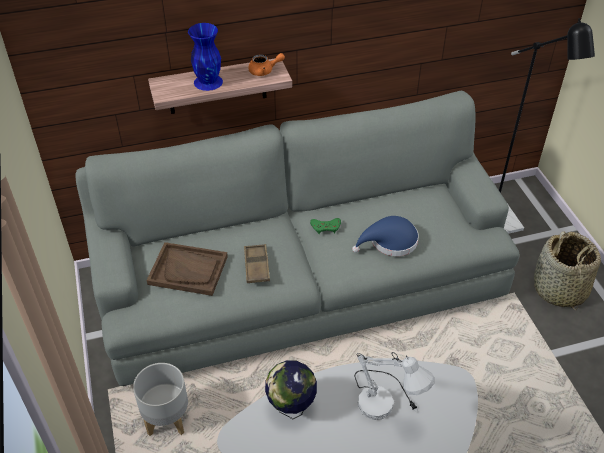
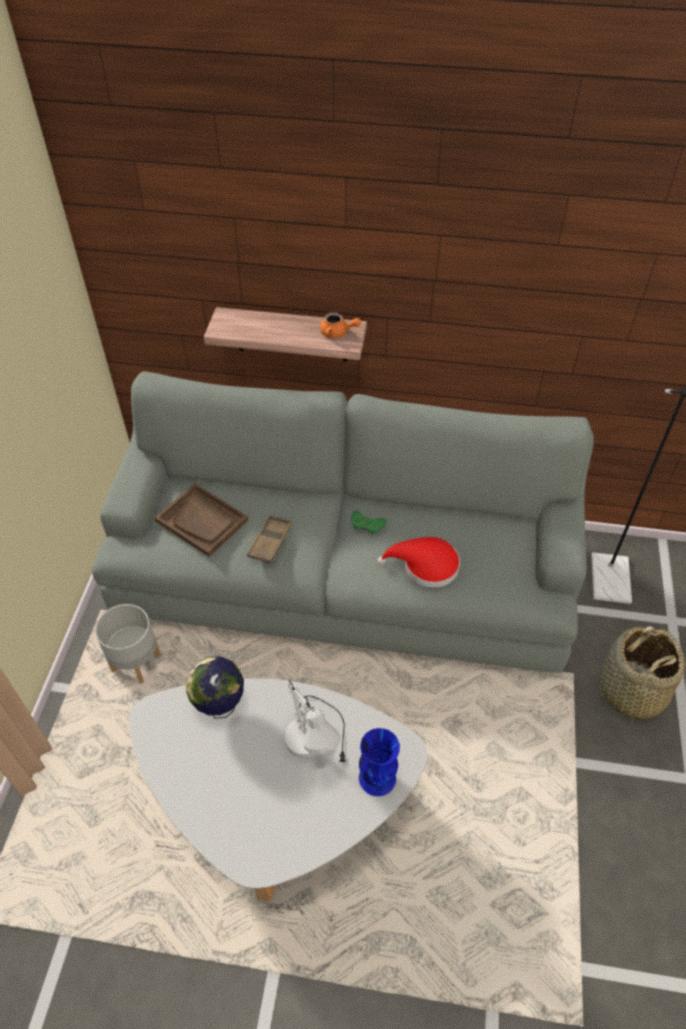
camera: 25 degrees right, 5 degrees up
(208, 81) = (271, 328): blue vase -> blue vase (377, 777)
(390, 242) = (425, 566): blue hat -> red hat

